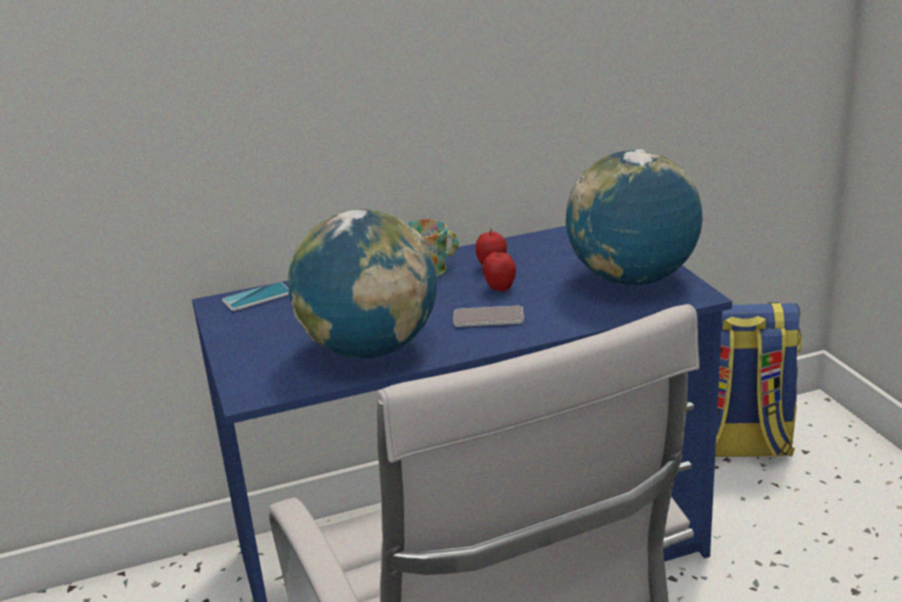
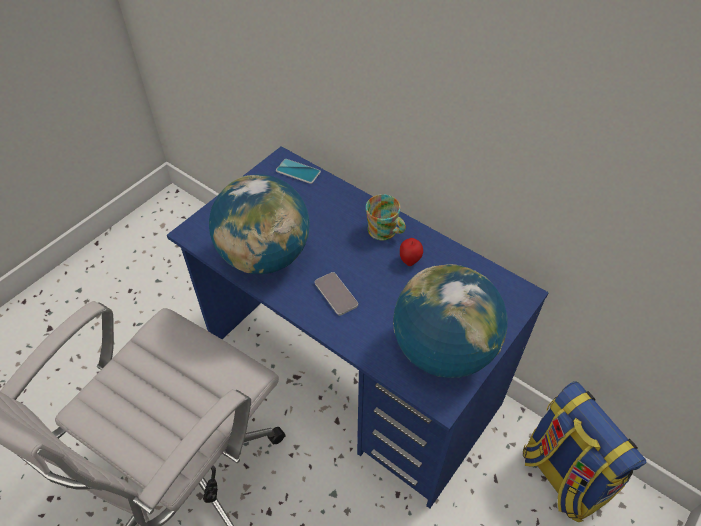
camera: 55 degrees right, 25 degrees up
(500, 288) = (380, 280): apple -> none

